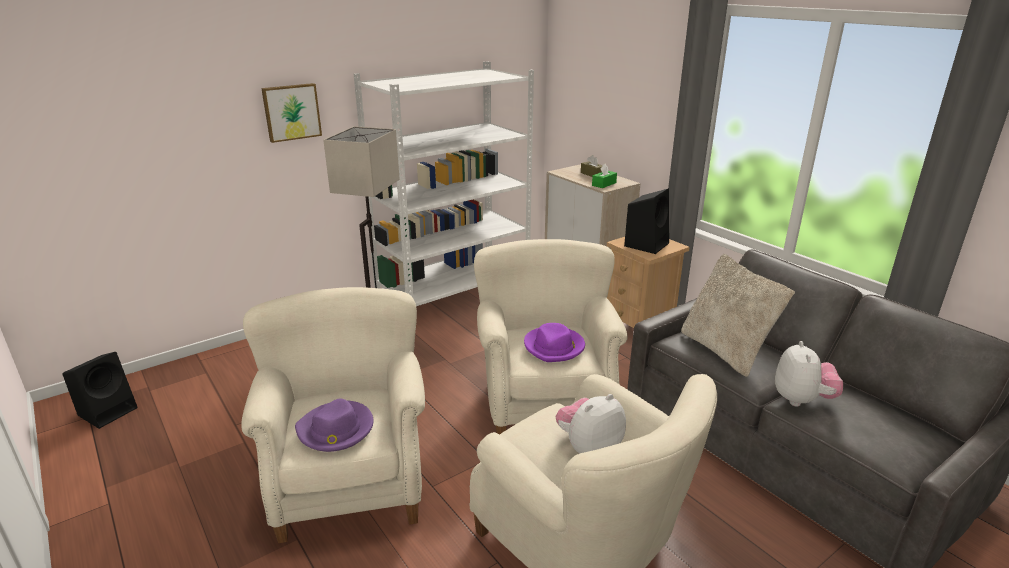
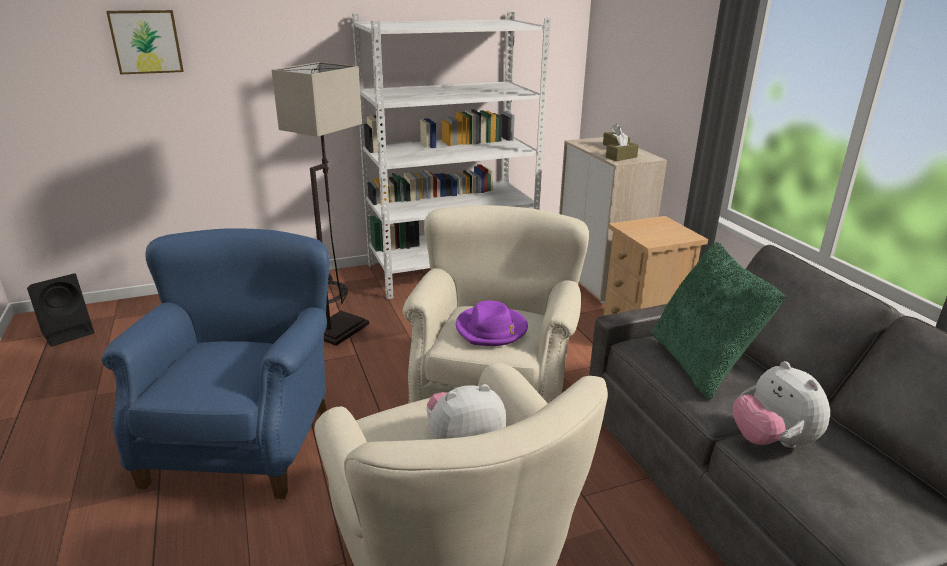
camera: 15 degrees right, 0 degrees up
(291, 112) = (282, 50): picture -> picture (146, 41)
(336, 429) = (203, 377): purple hat -> none
(350, 477) = (244, 436): beige armchair -> blue armchair
(604, 184) = (621, 157): green tissue box -> brown tissue box
(646, 244) = (655, 231): black speaker -> none
(726, 348) = (701, 362): beige pillow -> green pillow
(802, 400) = (772, 441): plush toy -> plush toy turned 135 degrees clockwise

